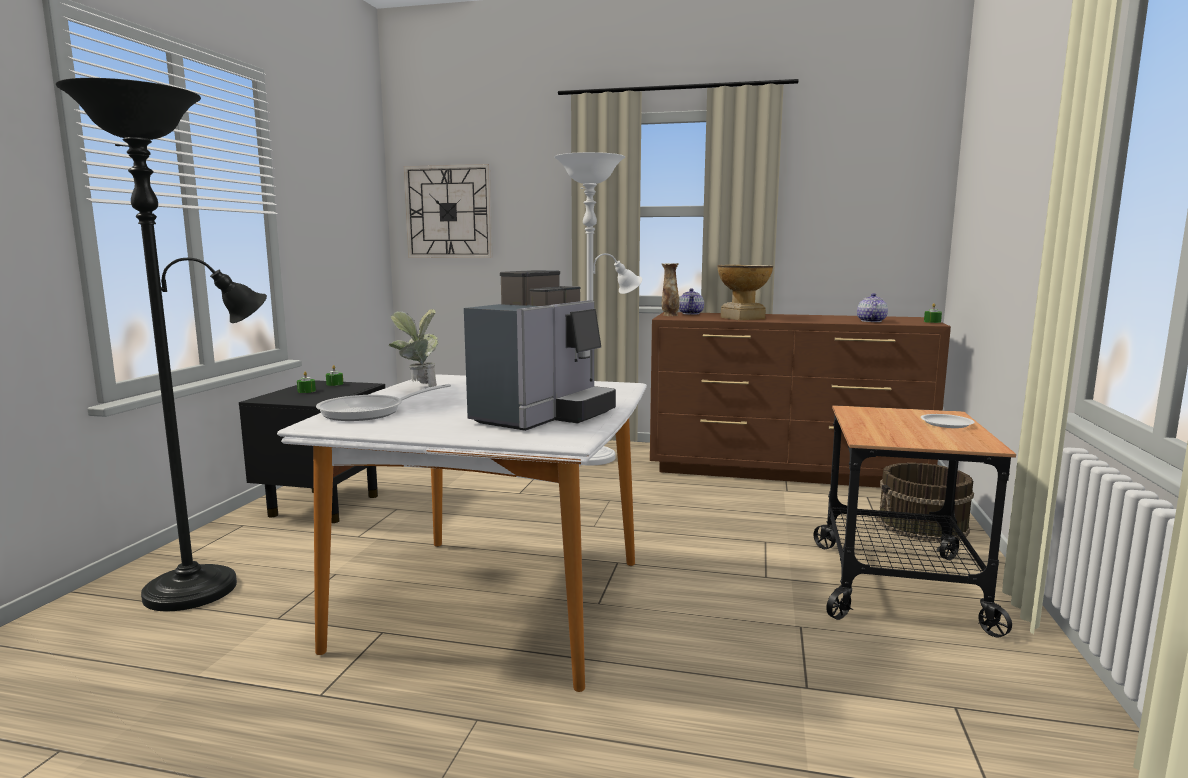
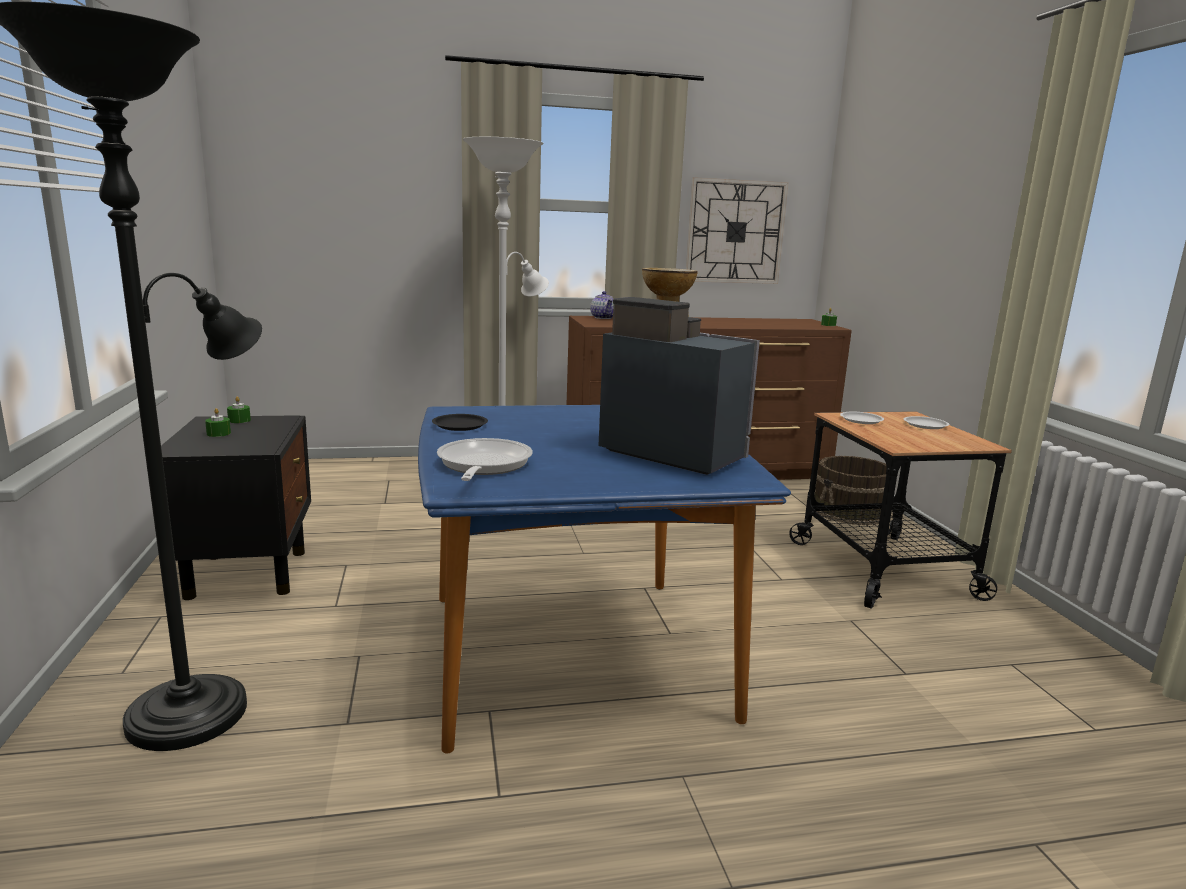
camera: 25 degrees left, 5 degrees up
(369, 412) = (482, 466): frying pan -> frying pan turned 150 degrees clockwise
(417, 387) = (460, 426): potted plant -> black plate
(449, 212) = (296, 191): wall clock -> wall clock (735, 232)
(493, 605) = (573, 655): white dining table -> blue dining table
(544, 415) = (671, 453): coffee machine -> coffee machine turned 60 degrees counterclockwise
(669, 315) = (590, 321): vase -> none
(871, 321) = (781, 325): teapot -> none
(873, 415) = (861, 420): none -> white plate

